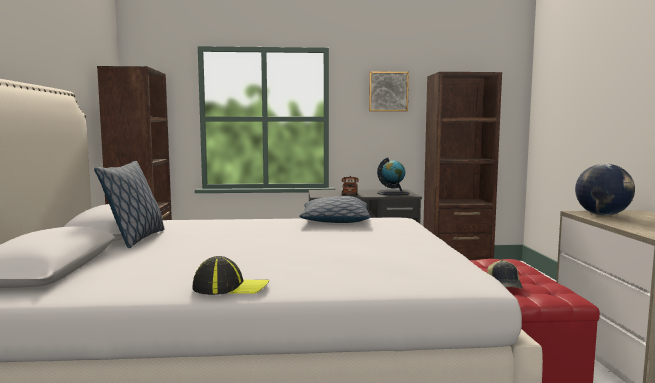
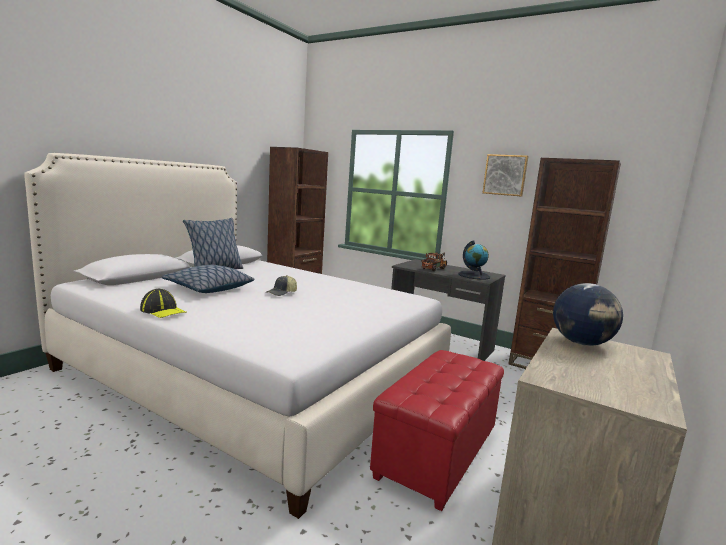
camera: 35 degrees right, 5 degrees up
(335, 221) = (363, 288): pillow -> pillow (208, 288)
(504, 284) = (415, 379): cap -> cap (282, 293)

